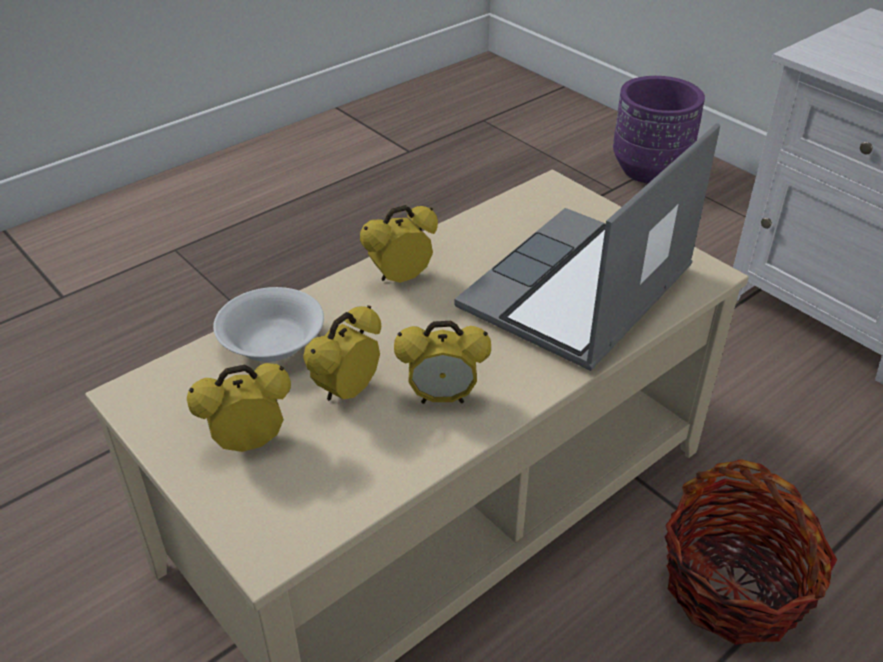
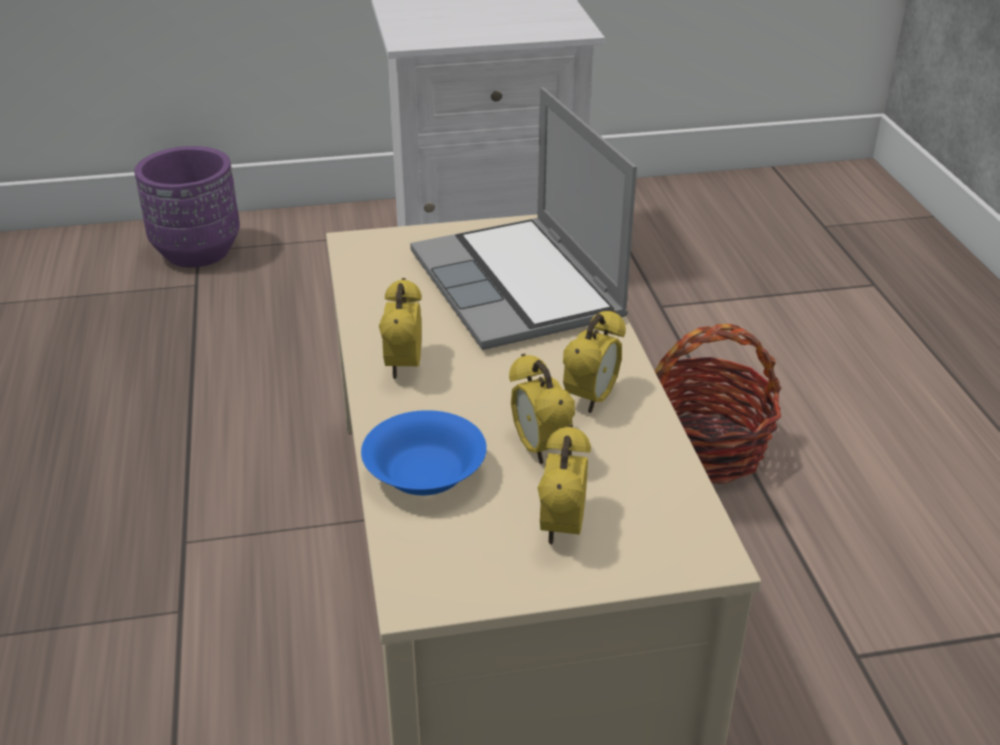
camera: 60 degrees left, 5 degrees down
(271, 343) = (424, 476): white bowl -> blue bowl

